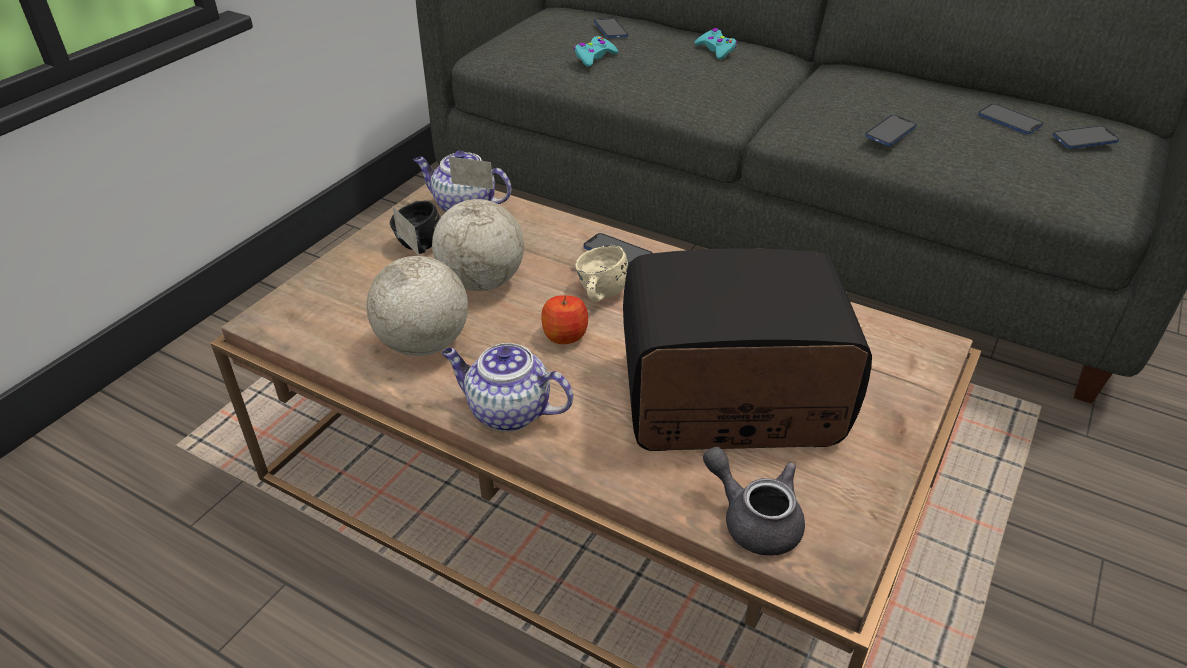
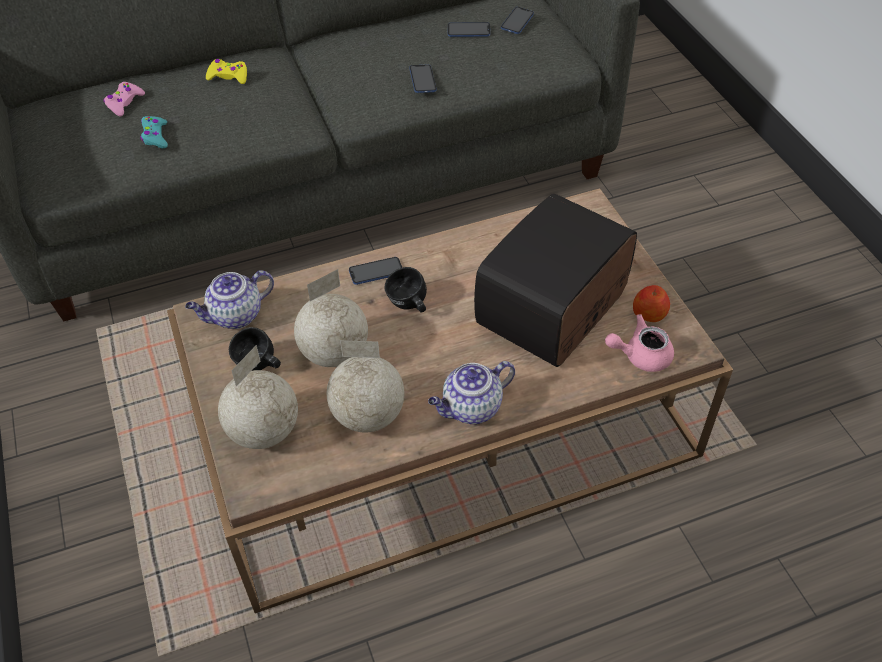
camera: 50 degrees left, 10 degrees up
(341, 291) = (263, 432): none -> globe
(565, 335) = (430, 344): apple -> apple (649, 314)
(599, 294) = (408, 306): beige mug -> black mug
(610, 29) = (124, 103): phone -> pink game controller
(716, 50) = (228, 76): turquoise game controller -> yellow game controller
(754, 519) = (640, 355): grey teapot -> pink teapot

